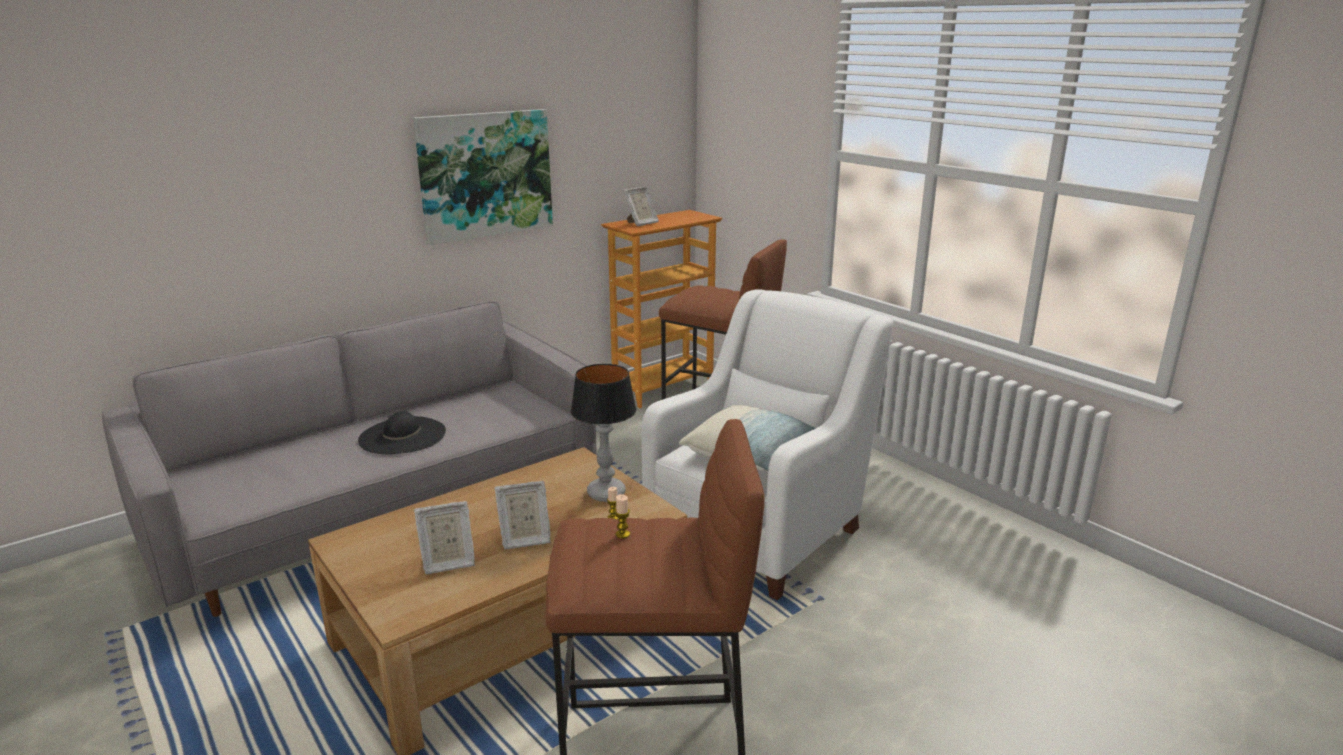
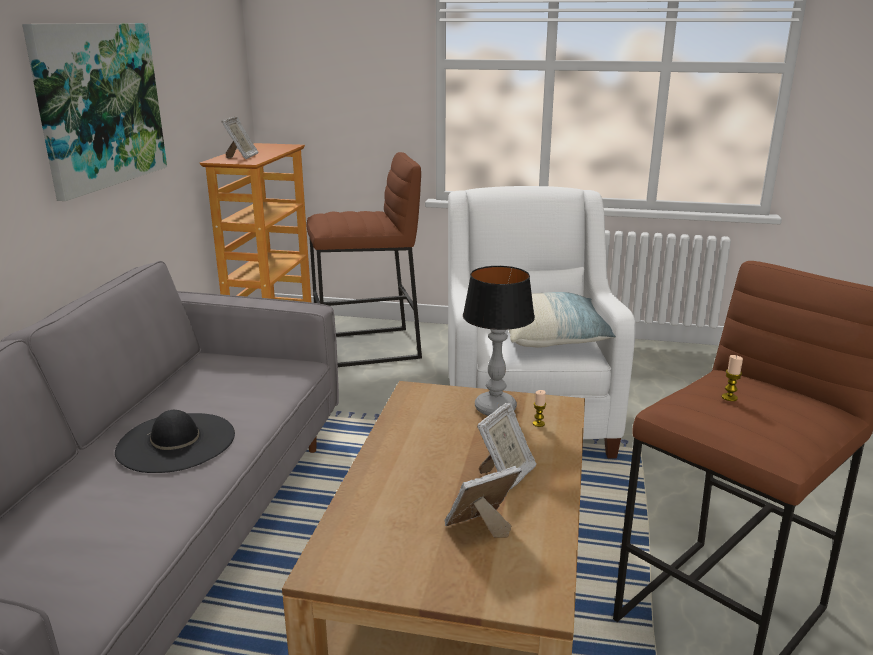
camera: 40 degrees left, 0 degrees up
(447, 563) = (481, 528): picture frame -> picture frame turned 150 degrees counterclockwise

